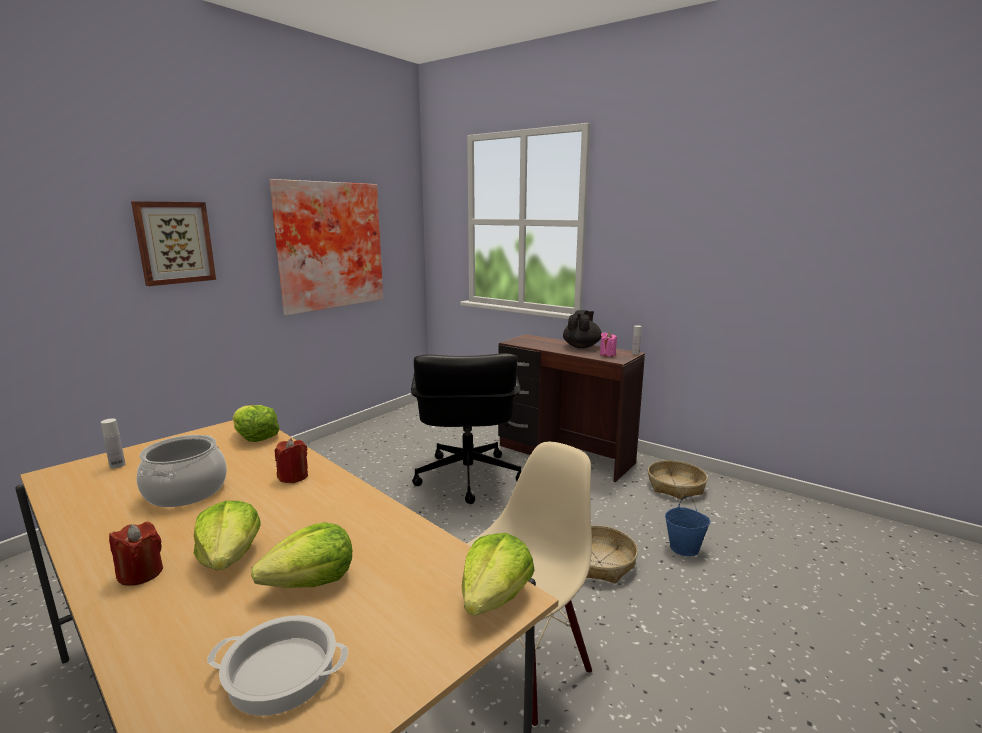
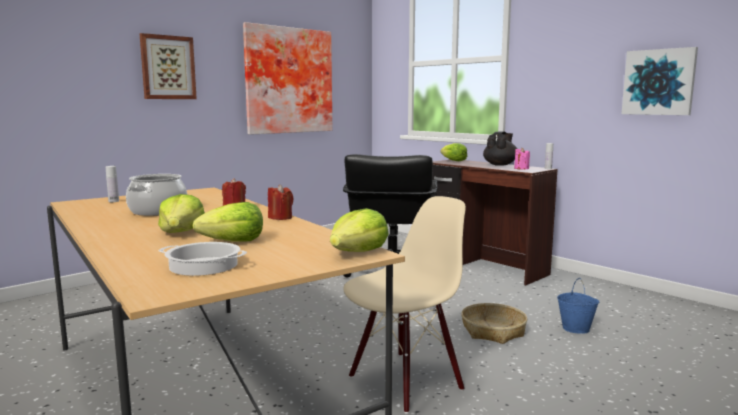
camera: 10 degrees right, 5 degrees down
(141, 573) = (123, 234): red candle -> red candle (280, 217)
(255, 437) = (212, 195): lettuce -> lettuce (453, 161)
(676, 487) = (583, 291): basket -> none
(755, 263) = (658, 82): none -> picture

